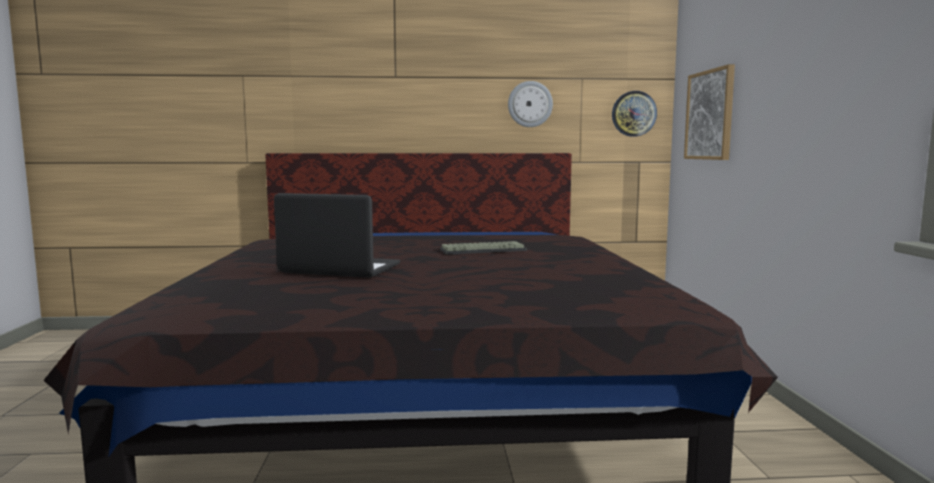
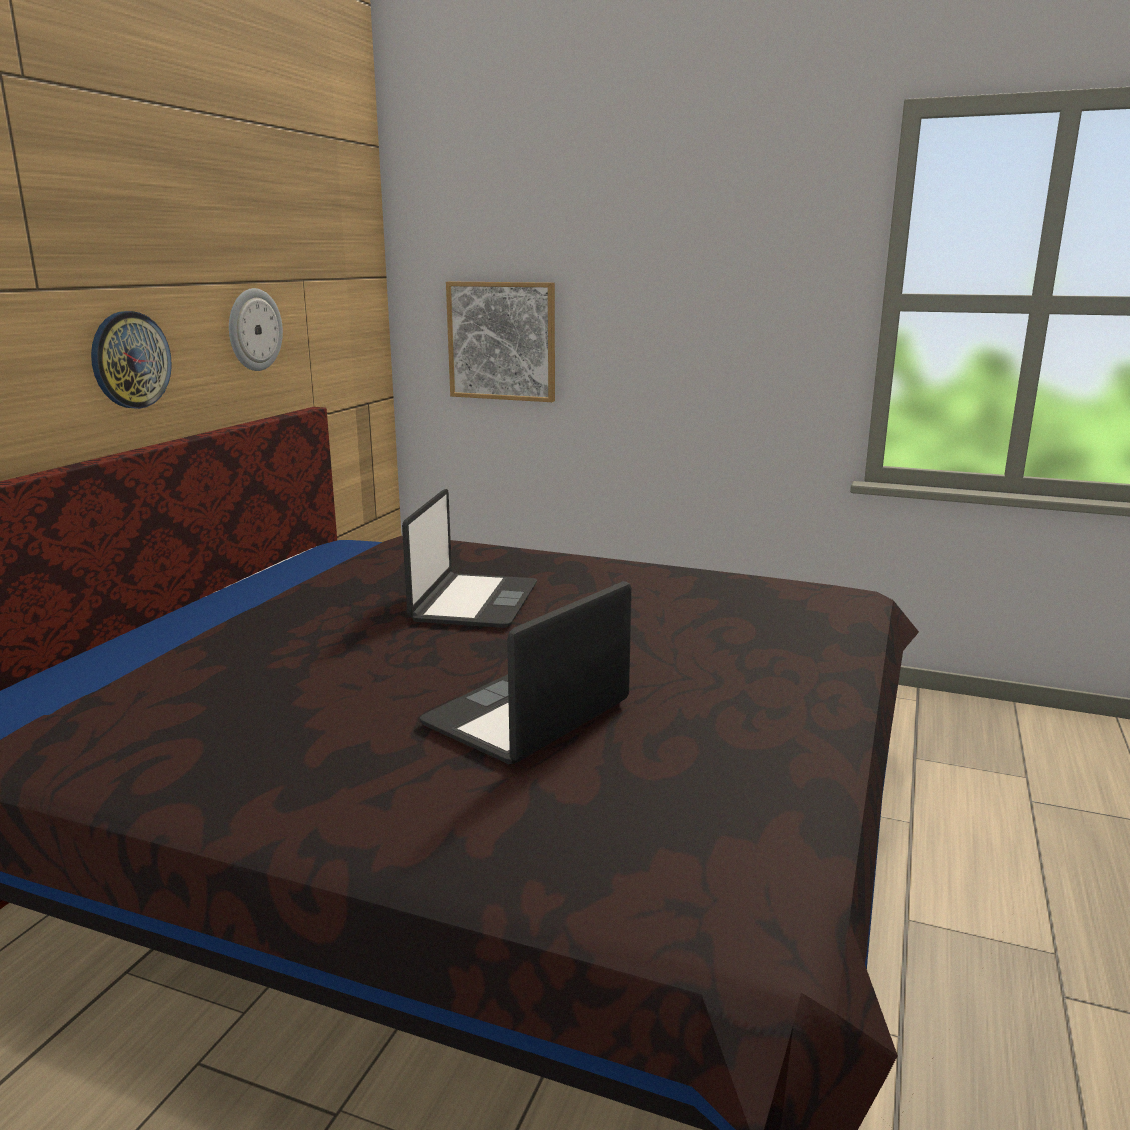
camera: 65 degrees left, 10 degrees up
(483, 250) = (473, 602): keyboard -> laptop
(633, 113) = (359, 332): wall clock -> wall clock (130, 360)

